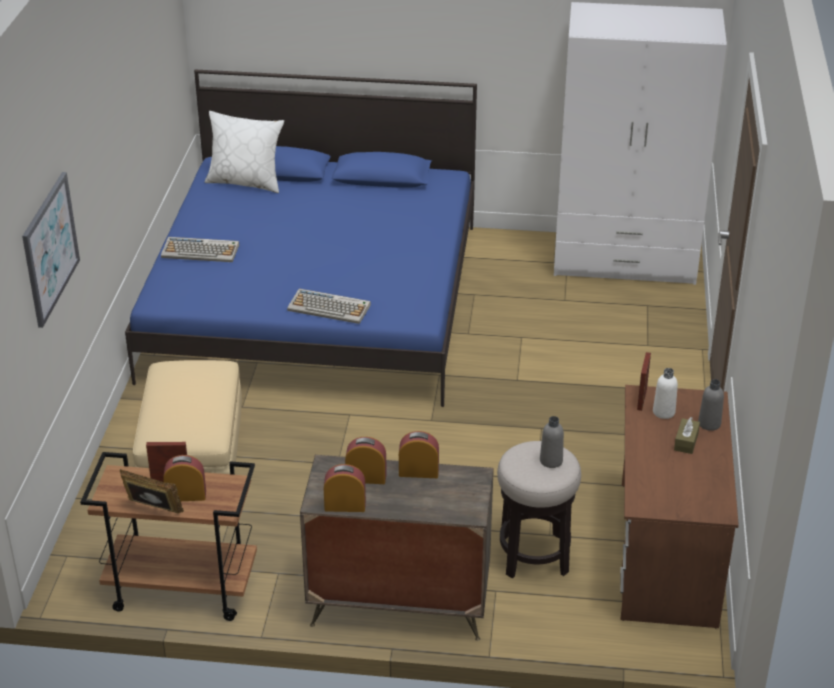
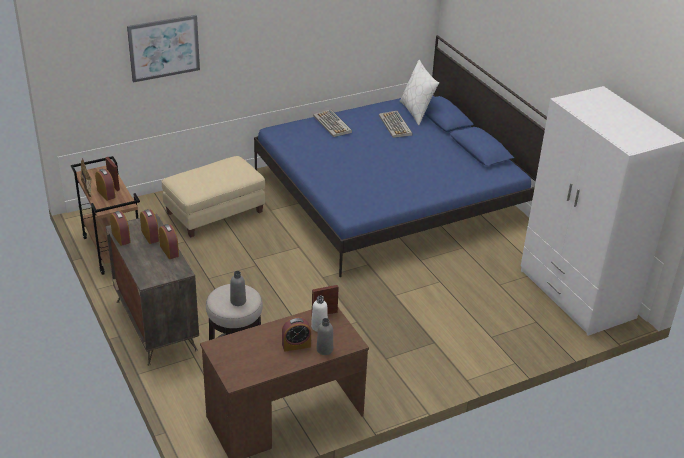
camera: 55 degrees right, 0 degrees up
(330, 307) = (326, 182): keyboard -> keyboard (395, 125)
(686, 442) = (296, 345): brown tissue box -> alarm clock

